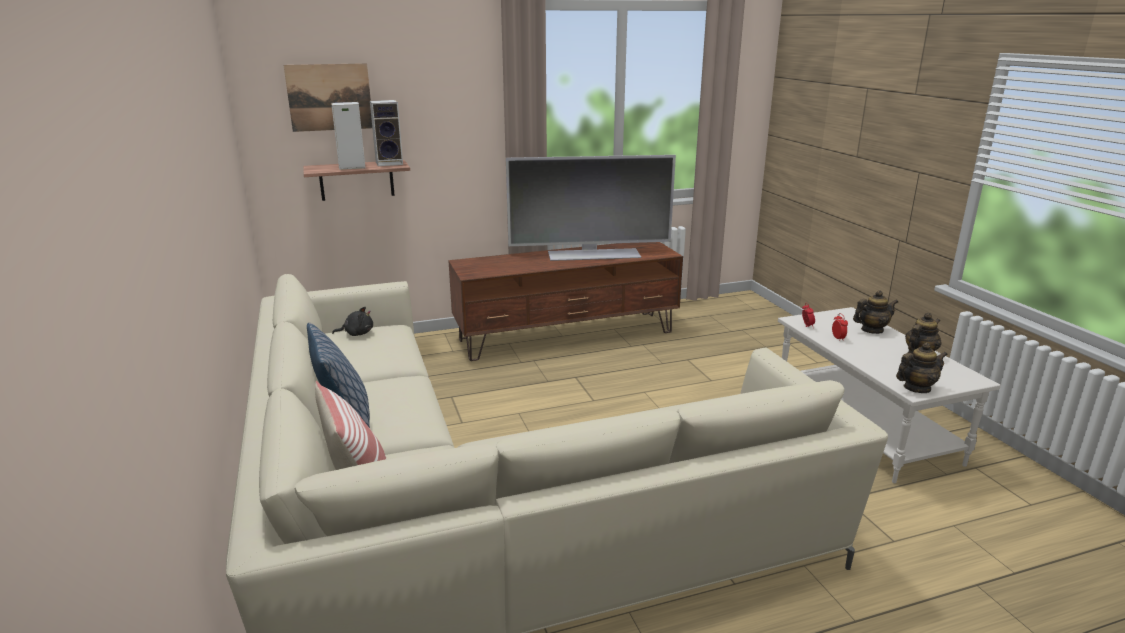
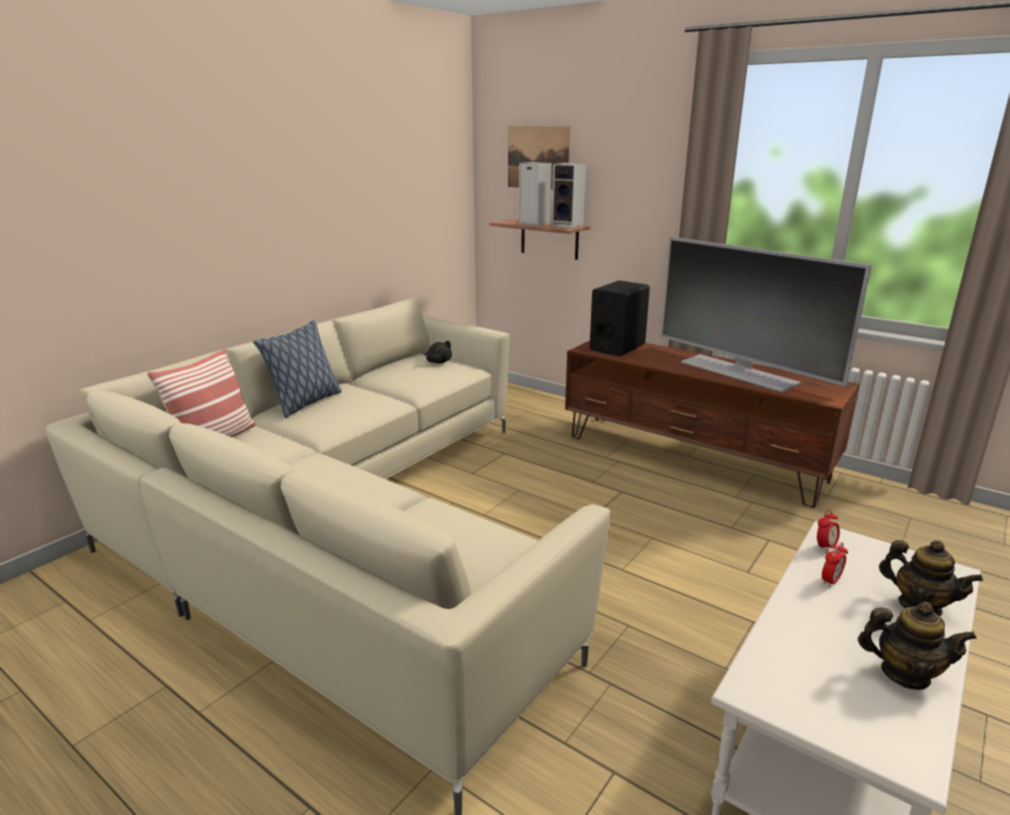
camera: 55 degrees right, 0 degrees up
(486, 265) = (617, 347): none -> black speaker
(916, 388) = (766, 692): teapot -> none

